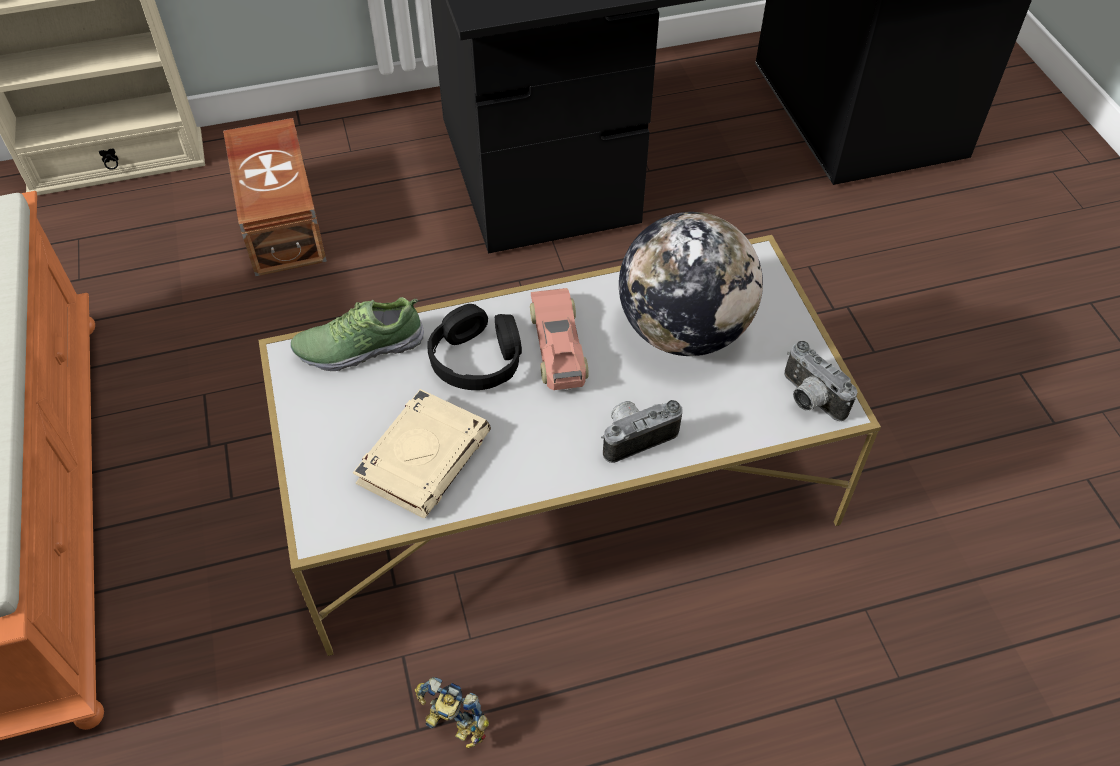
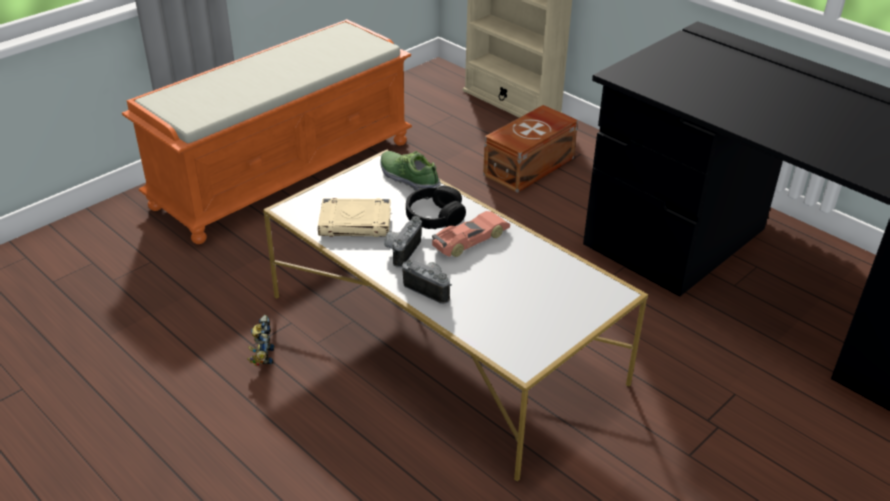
camera: 60 degrees right, 15 degrees down
(683, 330) = (526, 282): globe -> none
(808, 399) = (519, 349): camera -> camera (401, 251)

